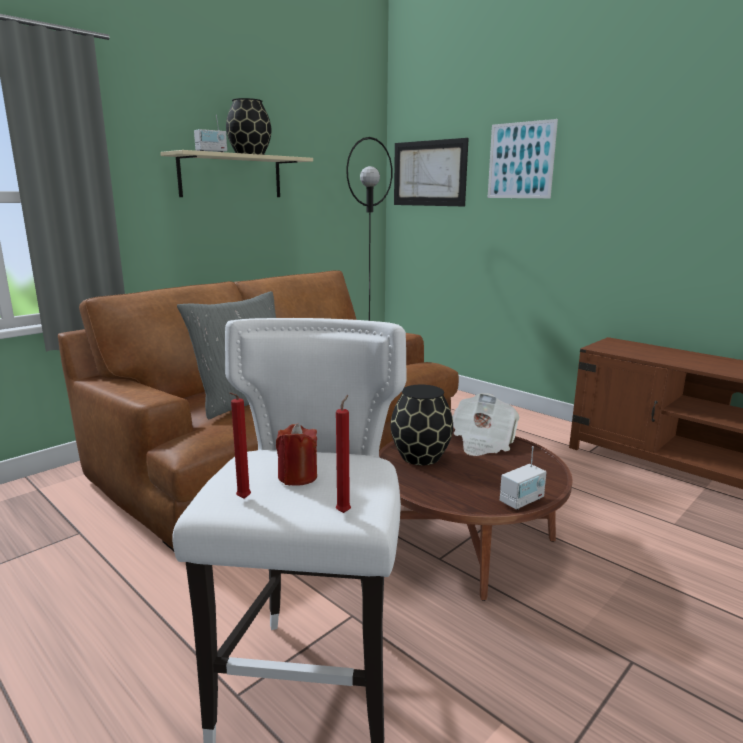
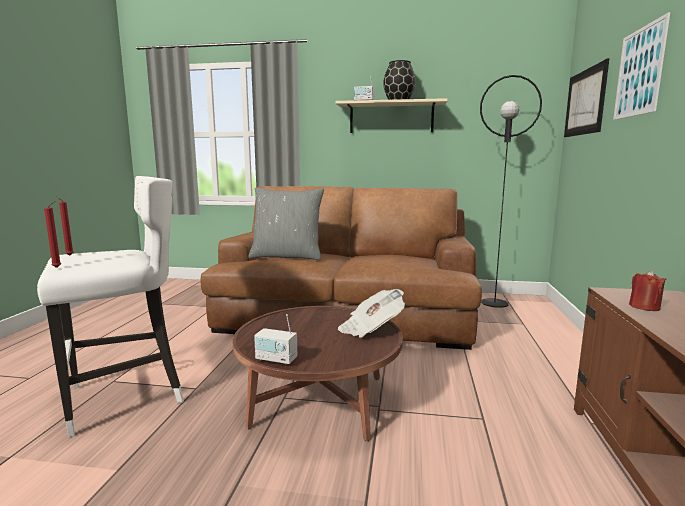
camera: 55 degrees right, 5 degrees down
(297, 477) = (97, 256): red candle -> red candle (644, 307)
(420, 456) = (313, 318): black vase -> none

